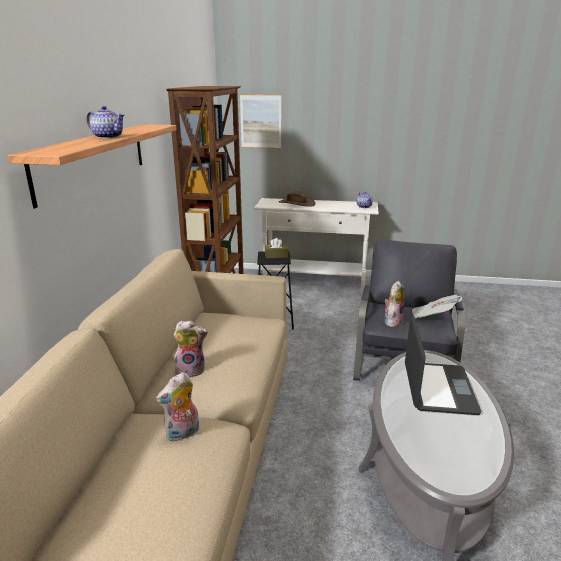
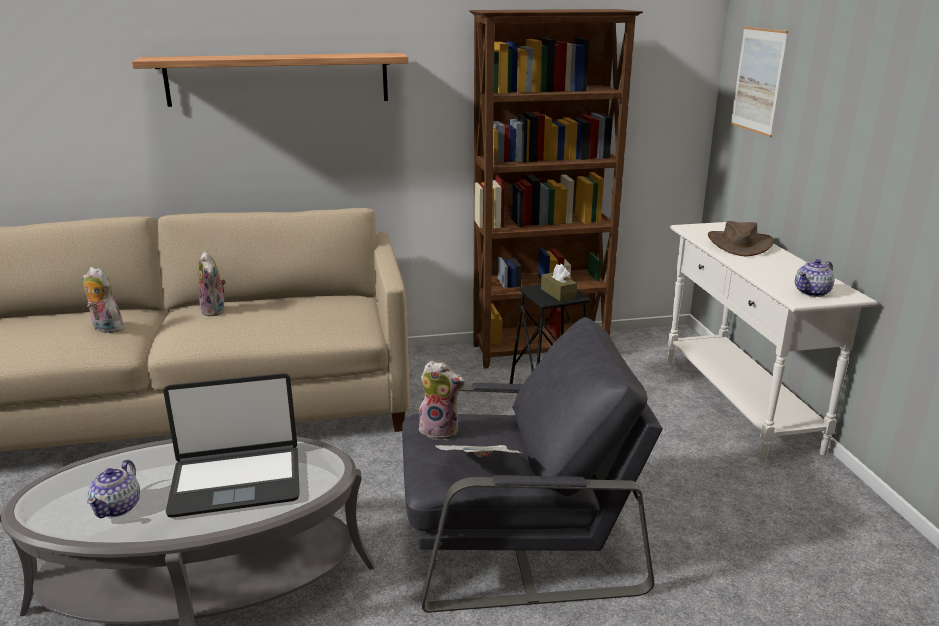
camera: 70 degrees right, 0 degrees up
(108, 137) = (264, 56): teapot -> teapot (118, 507)

